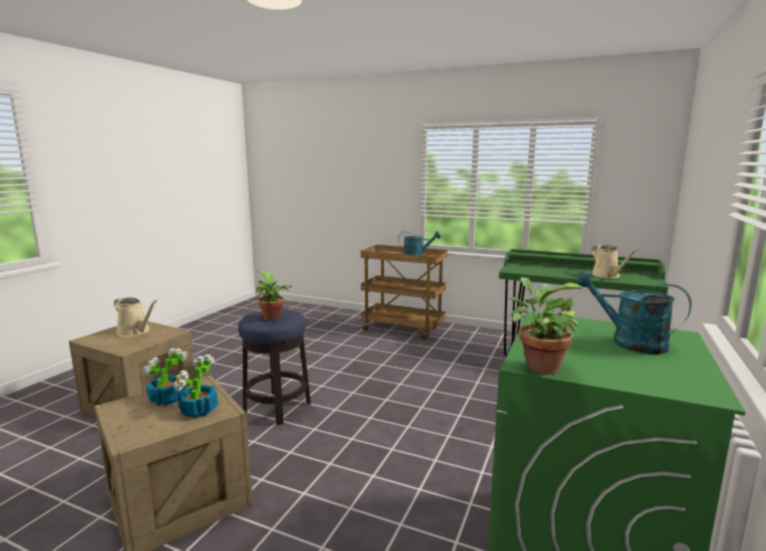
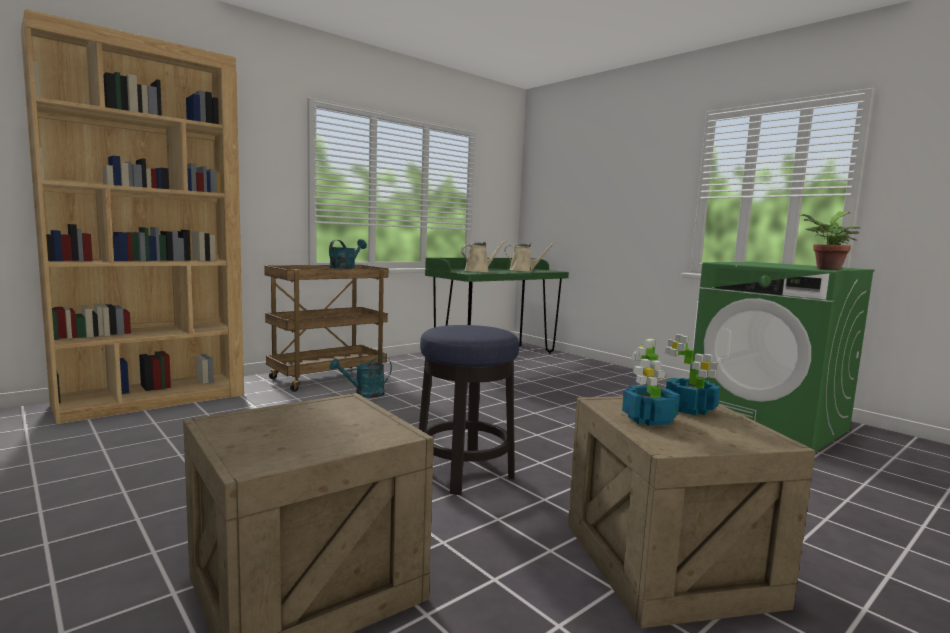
camera: 65 degrees left, 5 degrees down
(135, 332) = (284, 424): beige watering can -> beige watering can (479, 271)
(273, 318) = (483, 330): potted plant -> none
(315, 312) = (152, 399): none -> brown bookcase
(629, 342) = (774, 264): turquoise watering can -> turquoise watering can (364, 394)

